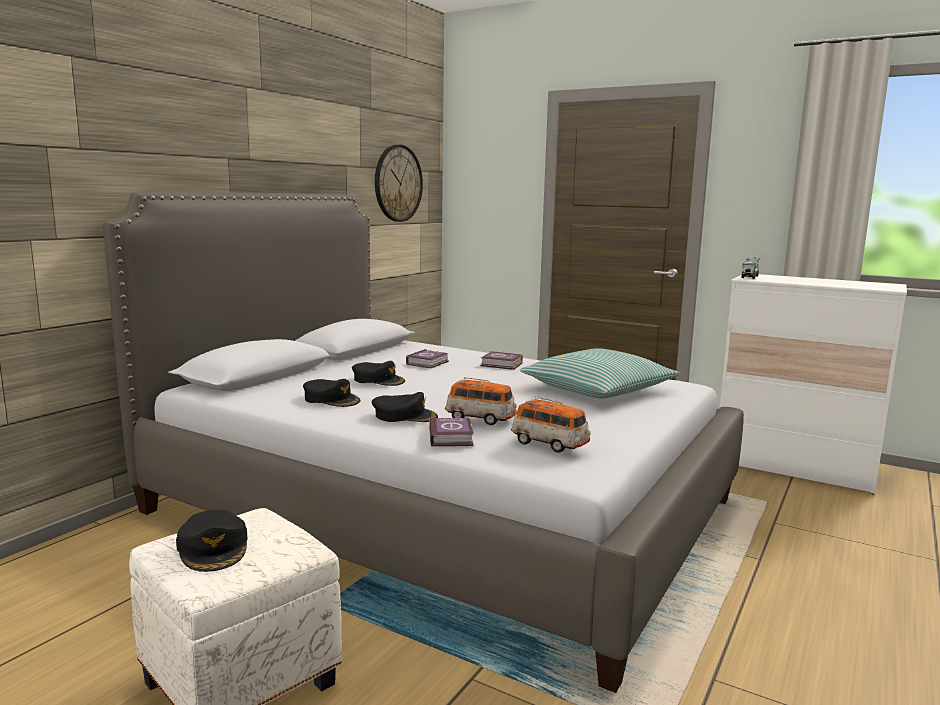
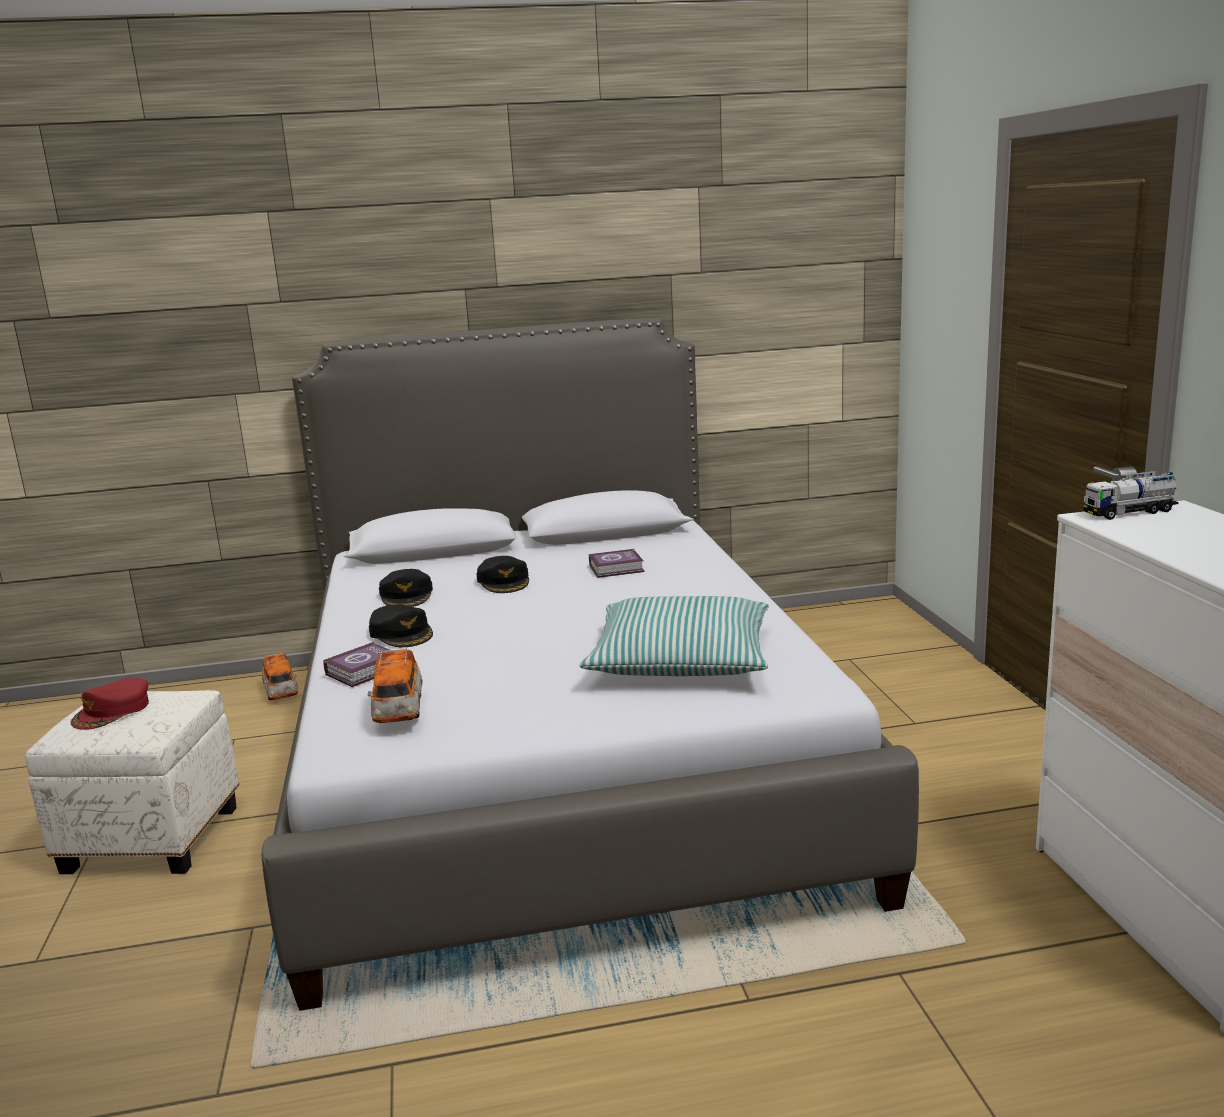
camera: 50 degrees right, 5 degrees up
(214, 548) = (112, 711): black cap -> red cap
(398, 183) = (782, 288): wall clock -> none
(480, 419) = (434, 659): toy car -> toy car (281, 692)
(502, 365) = (684, 591): book -> none

